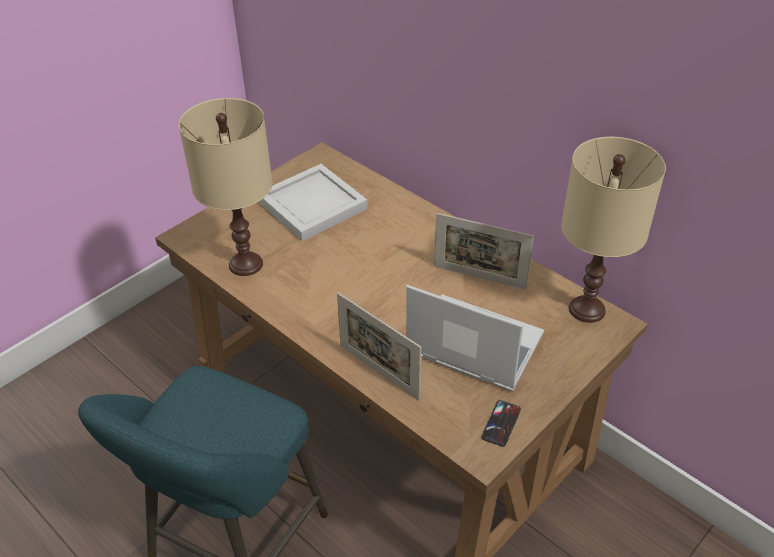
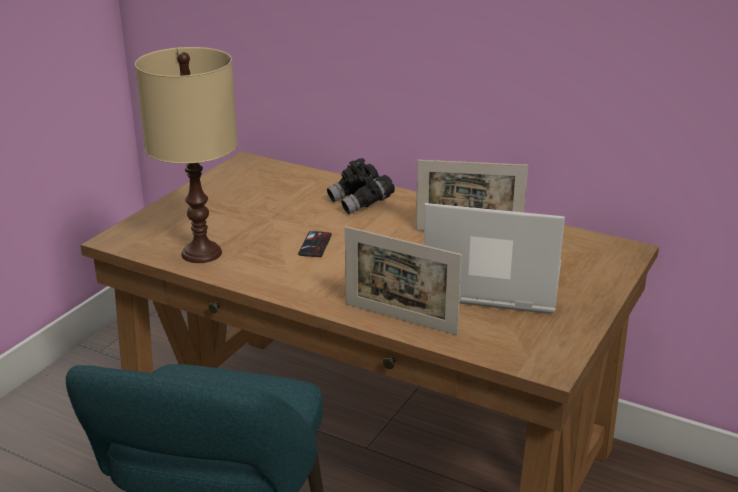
camera: 15 degrees left, 15 degrees down
(314, 205) = (258, 199): white tray -> none
(400, 224) = (361, 202): none -> black binoculars
(501, 423) = (556, 340): phone -> phone (315, 244)
(587, 309) = (593, 242): beige table lamp -> none

